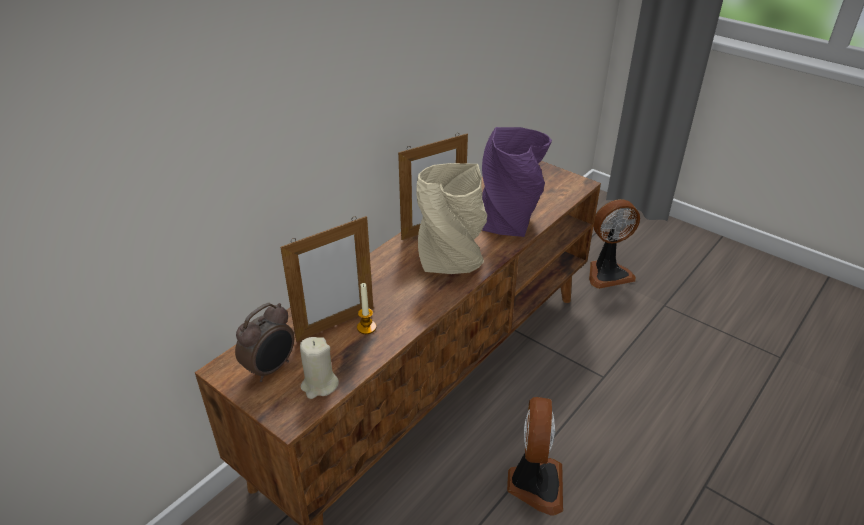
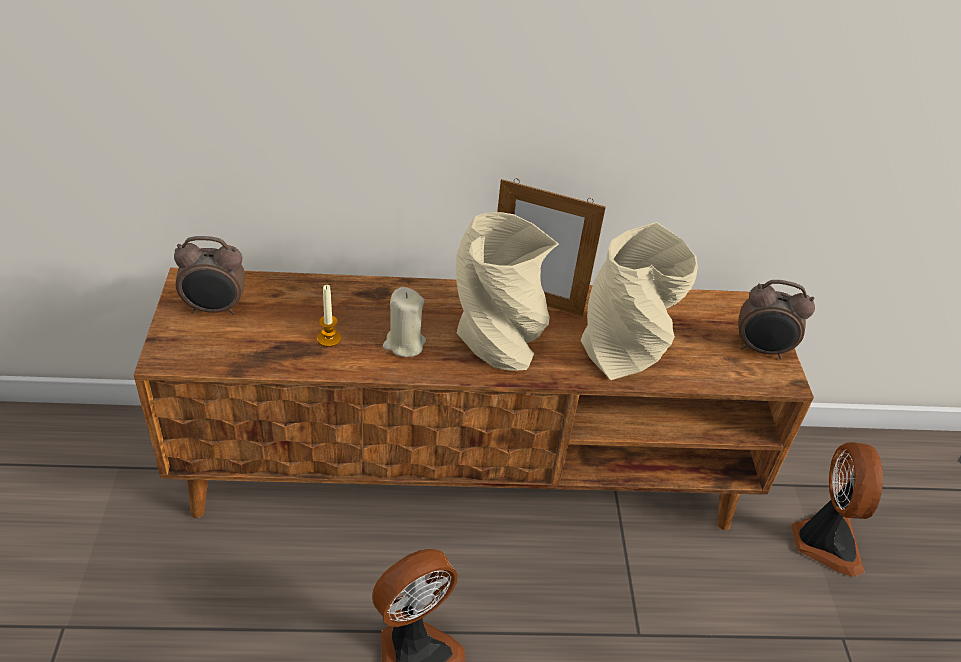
camera: 45 degrees right, 5 degrees up
(319, 385) = (222, 351): beige candle -> beige candle (404, 344)
(335, 324) = (312, 315): picture frame -> none
(508, 221) = (624, 353): purple vase -> beige vase
(554, 178) = (761, 350): none -> alarm clock
(607, 273) = (824, 541): fan -> fan turned 120 degrees counterclockwise

